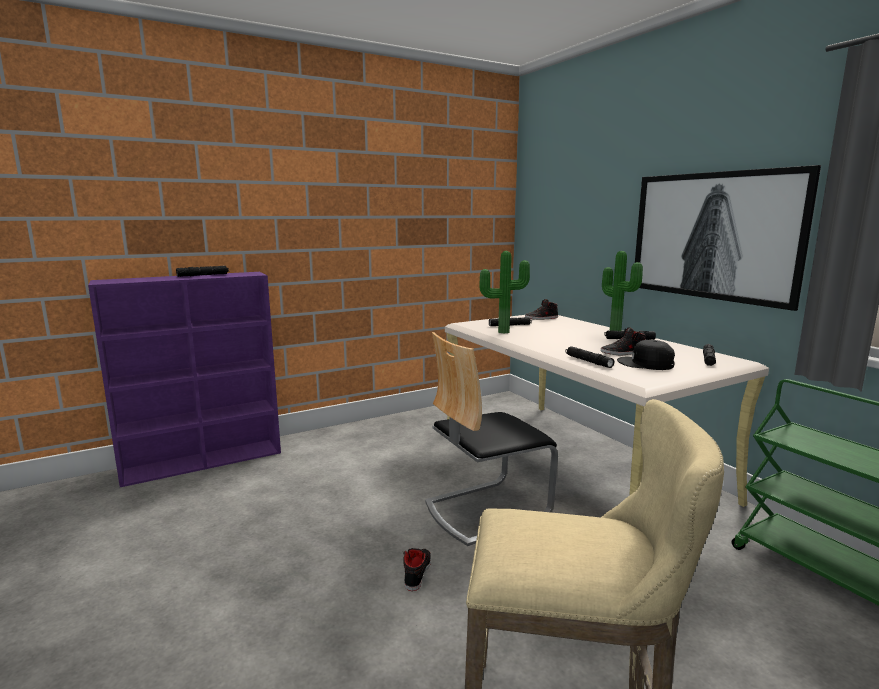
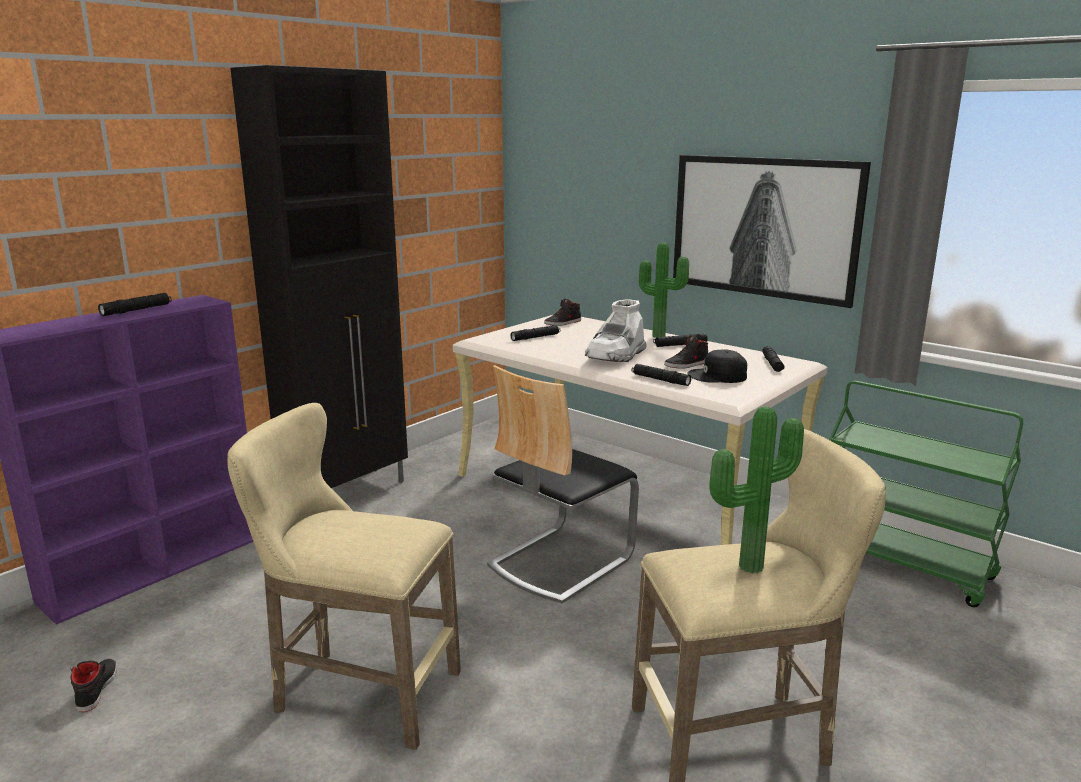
camera: 20 degrees left, 5 degrees up
(262, 584) = (358, 692): none -> beige stool
(360, 431) = (348, 492): none -> black cabinet
(417, 572) = (525, 641): black shoe -> black shoe (96, 688)
(503, 331) = (535, 347): potted plant -> potted plant (747, 564)
(564, 342) = (616, 356): none -> white boot

